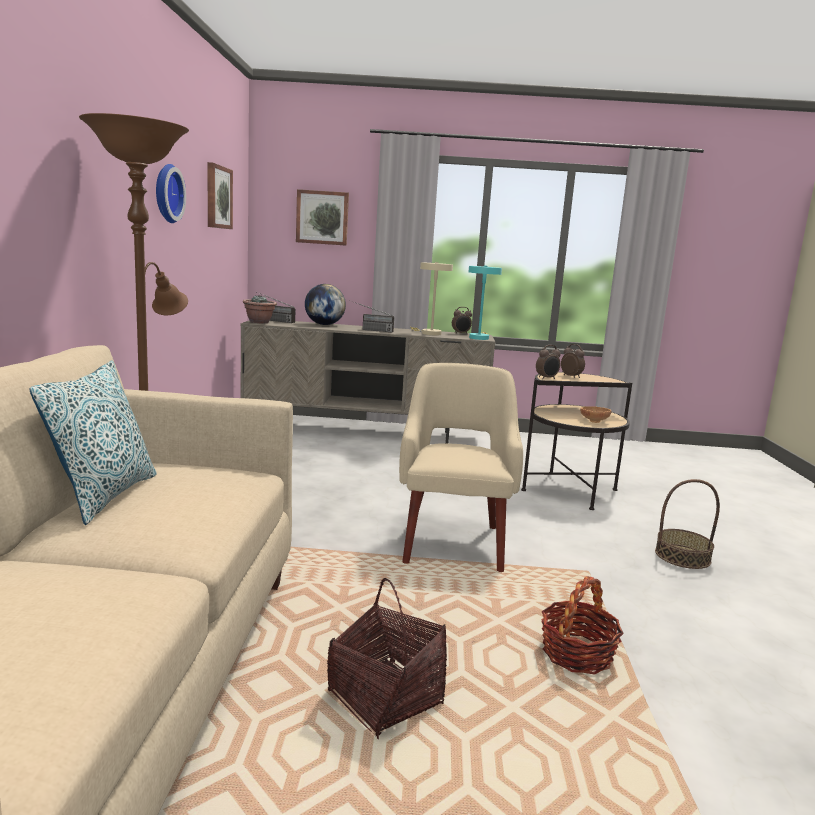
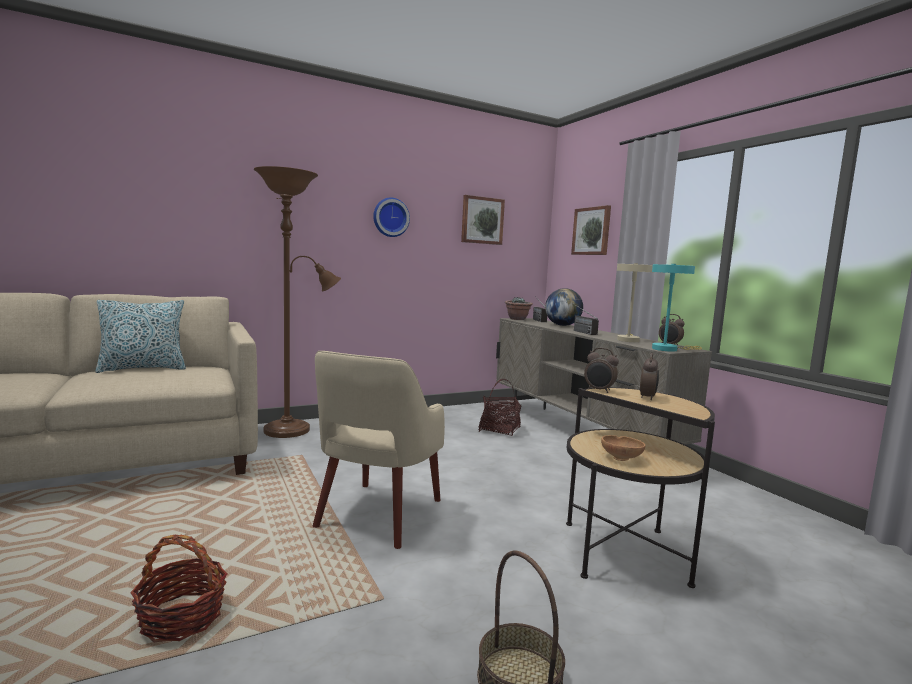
camera: 60 degrees right, 5 degrees down
(385, 698) = (95, 541): basket -> basket (500, 429)
(452, 543) = (378, 514): beige armchair -> beige armchair turned 135 degrees clockwise

